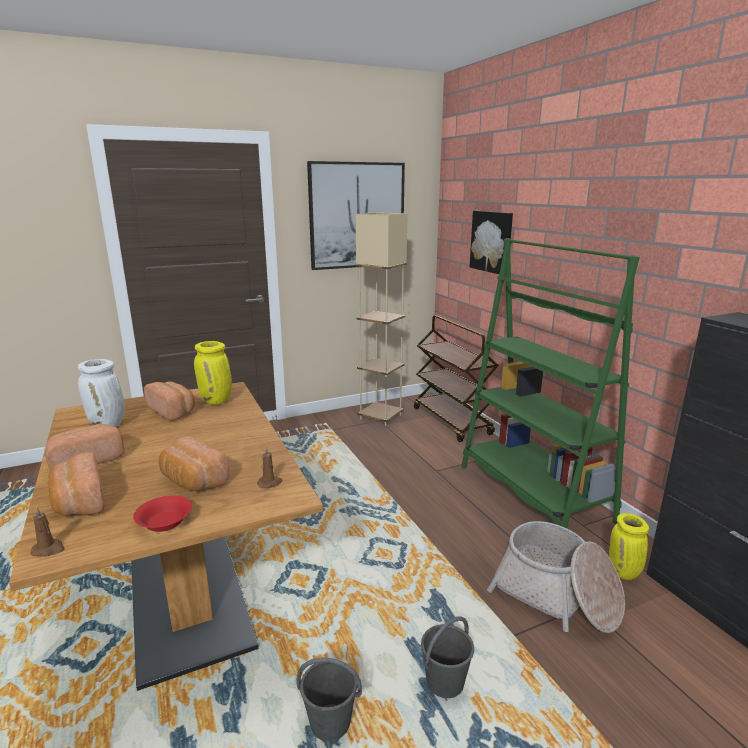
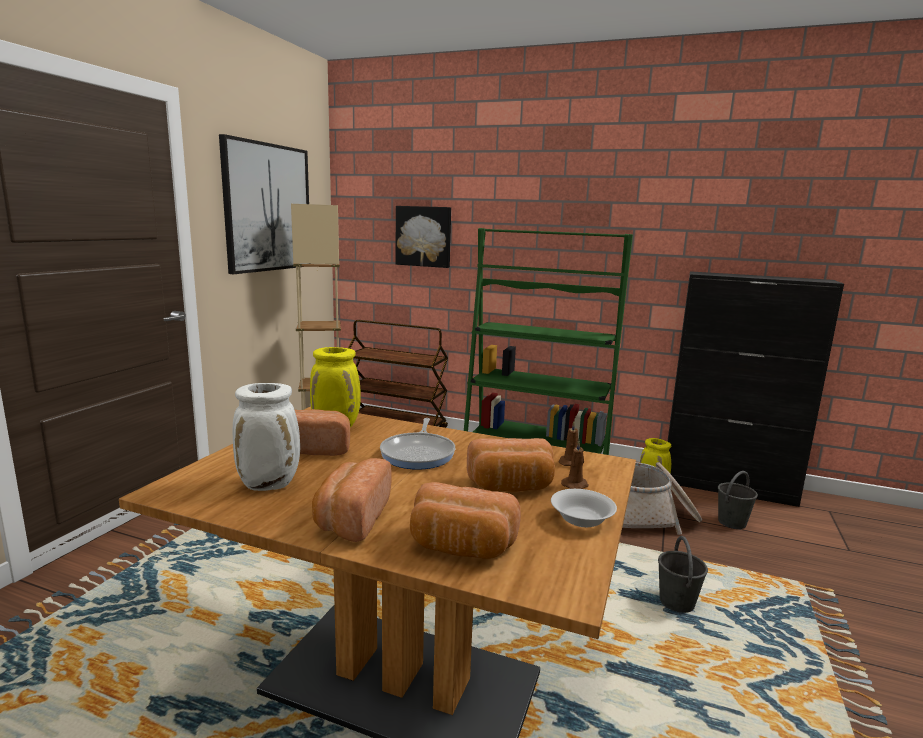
camera: 45 degrees left, 5 degrees down
(49, 549) = (554, 587): brown candle -> brown candle (575, 485)
(165, 523) = (580, 519): red bowl -> white bowl
(208, 436) = (419, 453): none -> frying pan
(331, 723) = (665, 676): grey bucket -> grey bucket (732, 522)

